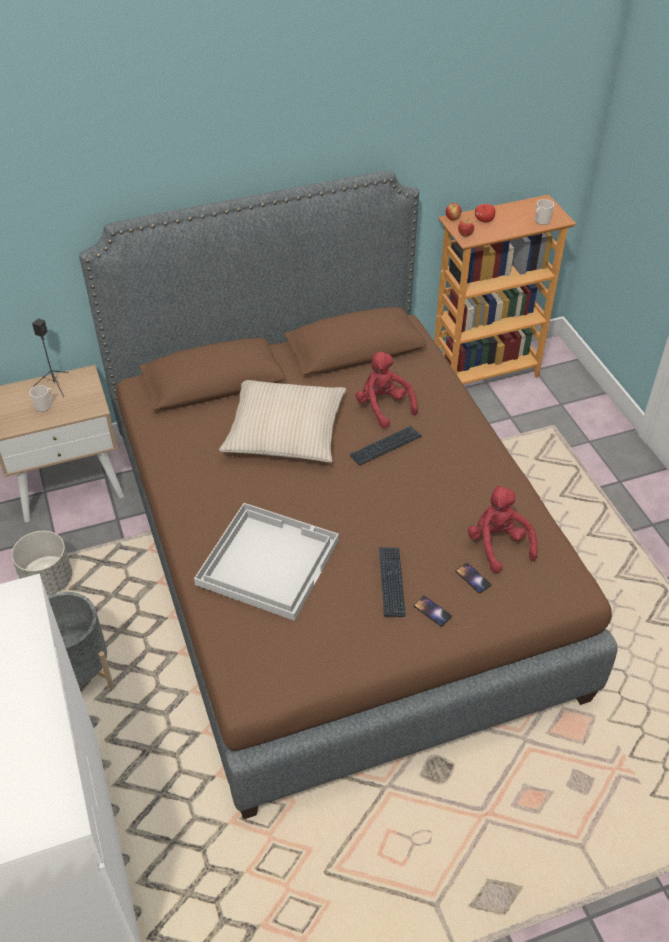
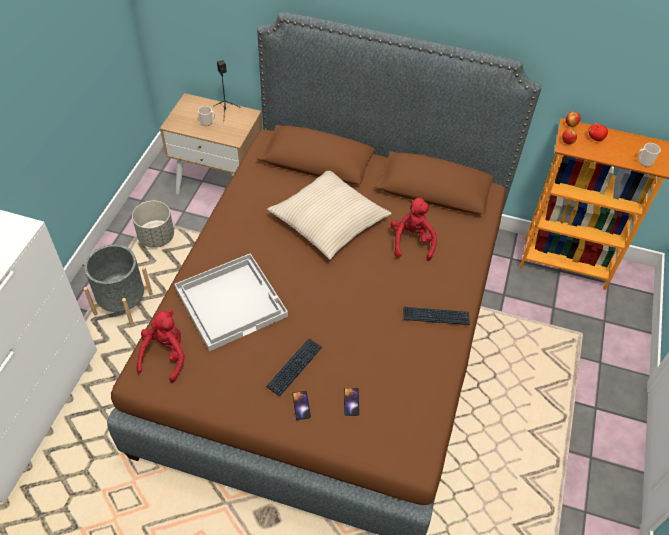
camera: 35 degrees right, 5 degrees up
(385, 446) = (385, 271): keyboard -> keyboard (436, 316)
(498, 545) = (393, 390): red plush toy -> red plush toy (165, 355)

